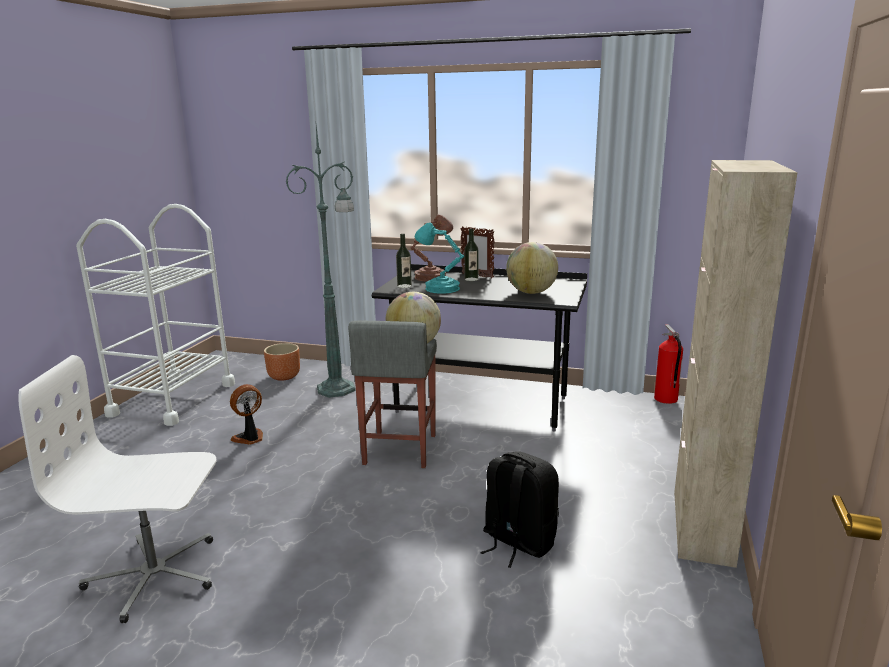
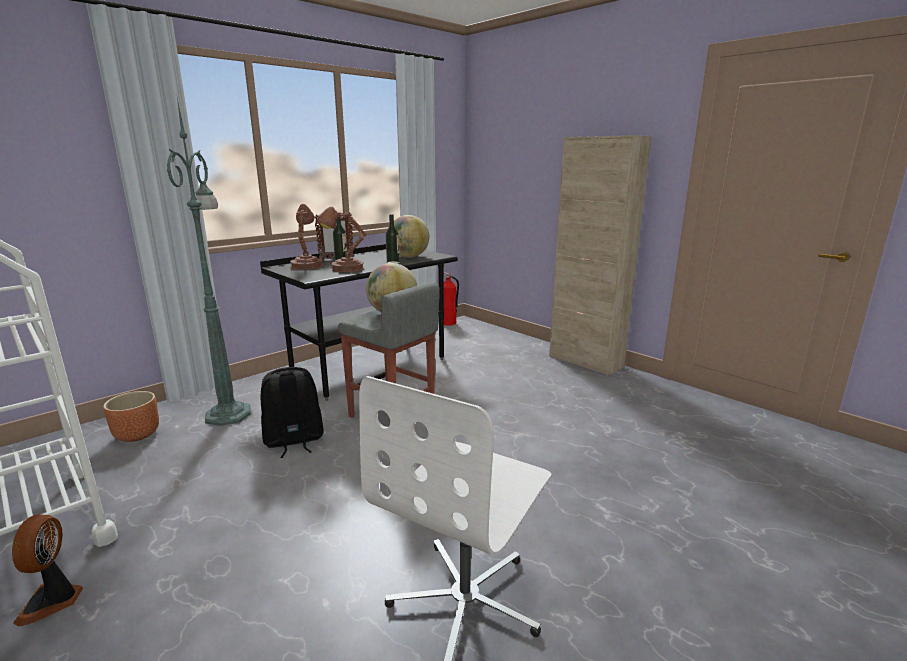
camera: 60 degrees left, 0 degrees up
(250, 438) = (252, 485): fan -> fan (53, 601)
(404, 286) = (312, 274): bottle -> bottle (393, 262)
(439, 288) = (345, 269): turquoise table lamp -> brown table lamp
(517, 542) = (559, 410): black backpack -> black backpack (293, 441)

